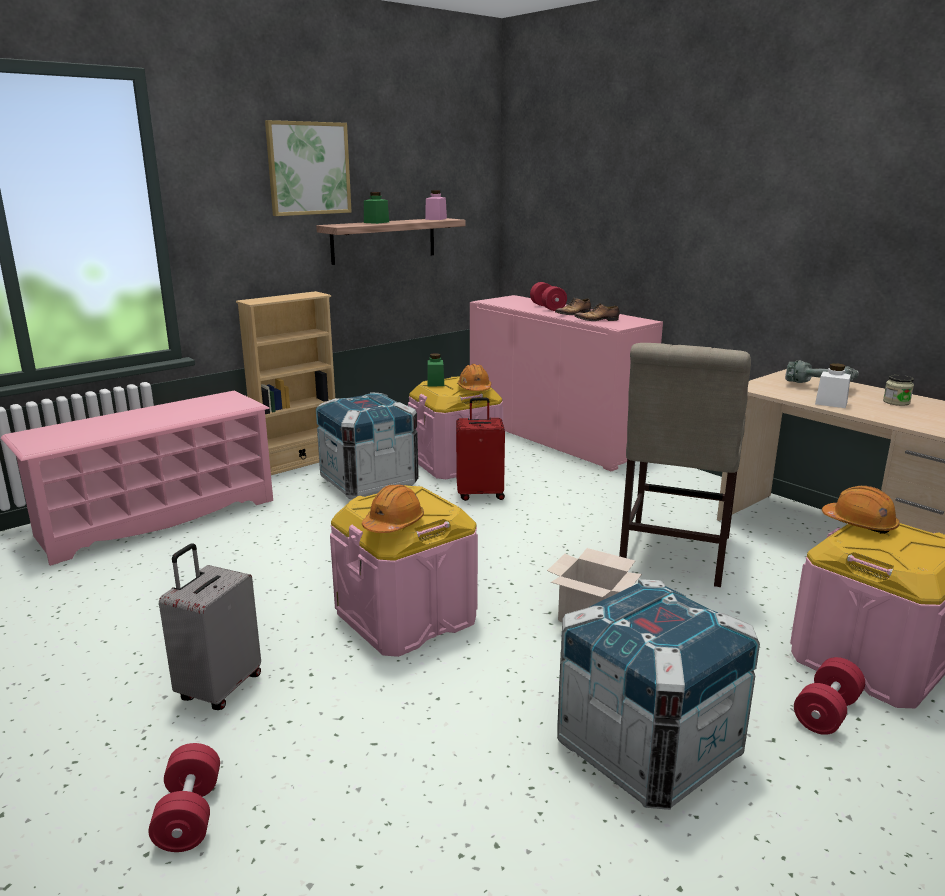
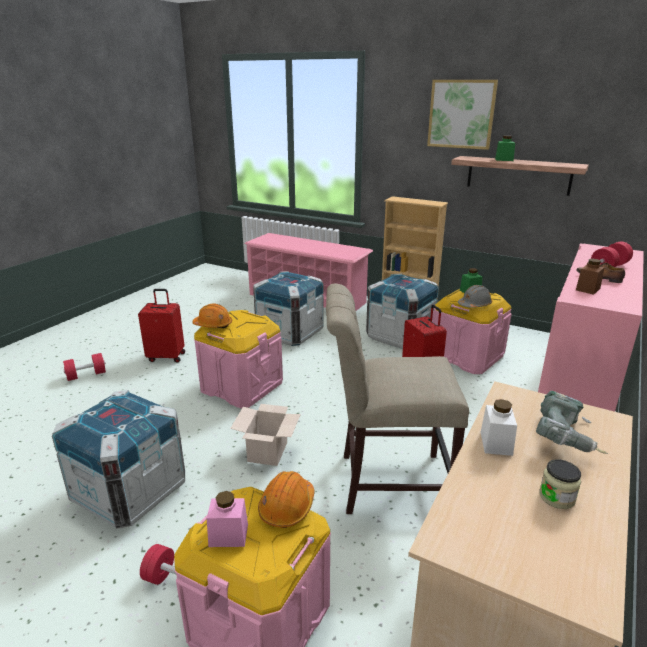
camera: 70 degrees right, 5 degrees up
(219, 688) = (167, 356): grey suitcase -> red suitcase
(269, 552) = (290, 333): none -> crate
(436, 219) = (567, 164): pink jar -> pink jar (228, 535)
(474, 389) = (474, 305): orange hard hat -> grey hard hat
(597, 320) = (588, 289): shoe -> brown jar

